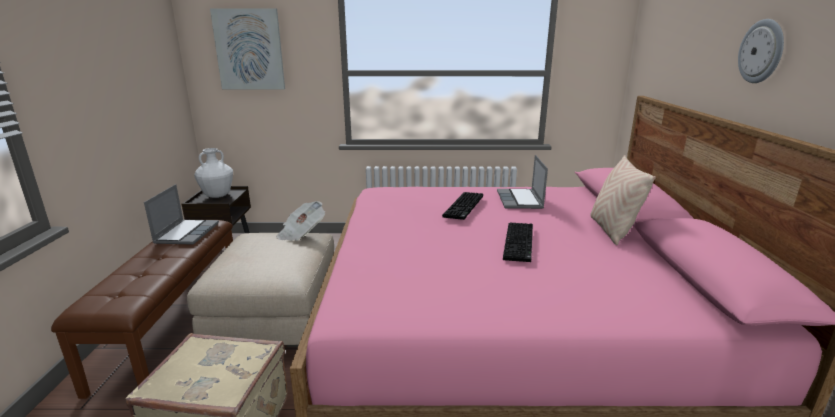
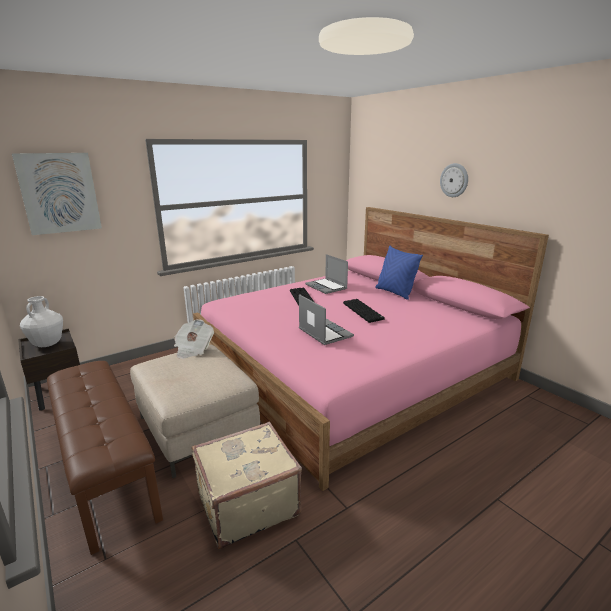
camera: 35 degrees left, 0 degrees up
(187, 233) = (83, 379): laptop -> laptop (324, 333)
(612, 231) = (395, 293): beige pillow -> blue pillow

